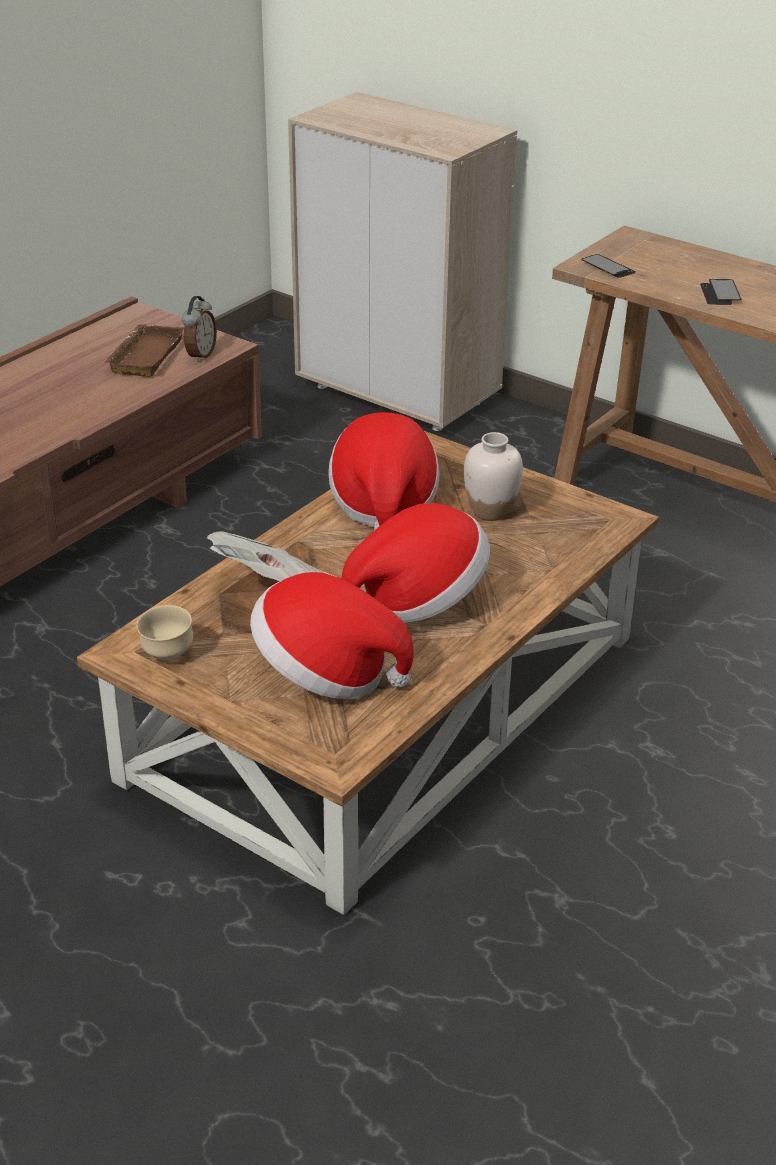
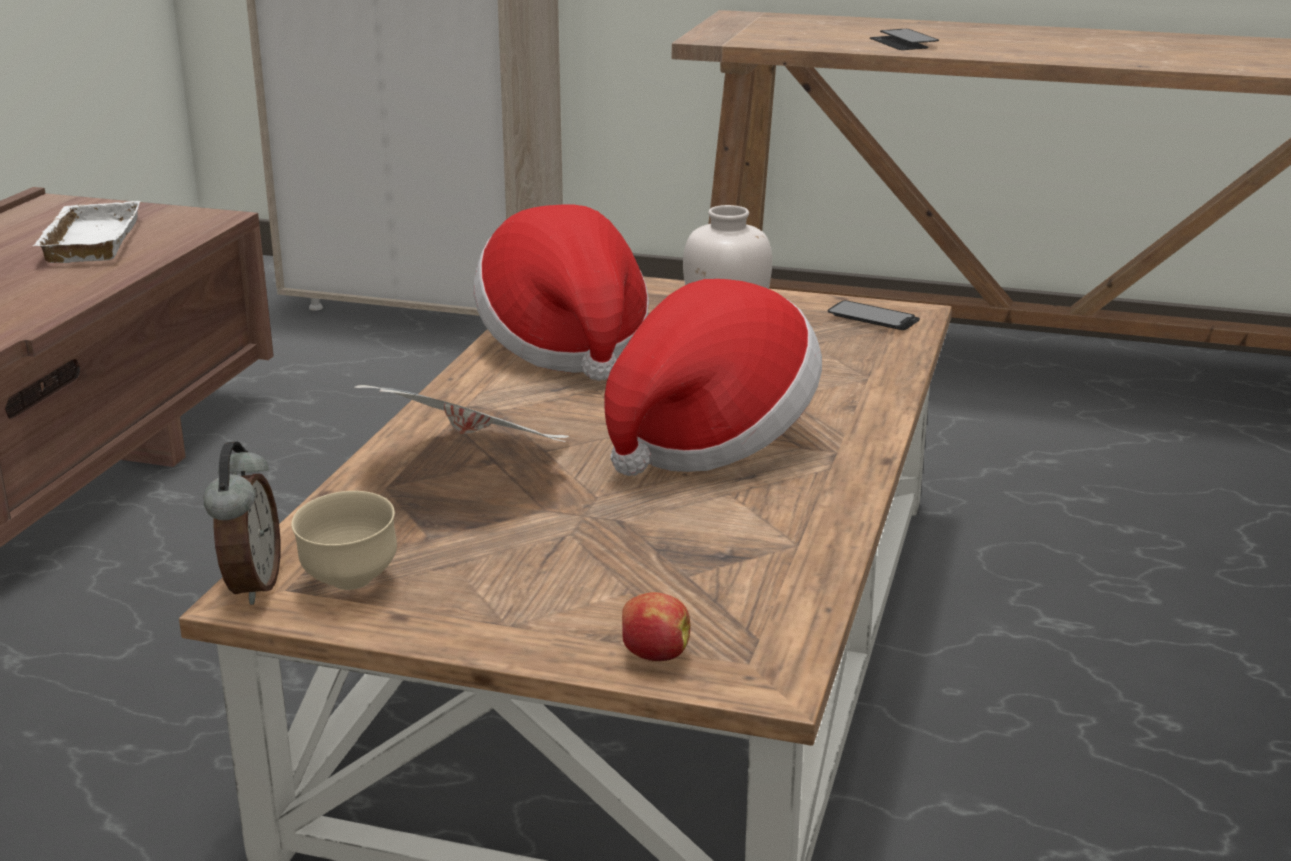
camera: 20 degrees left, 10 degrees down
(144, 356) = (87, 241): brown tray -> white tray
(200, 355) = (176, 231): alarm clock -> alarm clock (250, 586)
(290, 737) = (653, 655): none -> apple
(326, 673) = (644, 556): hat -> none
(608, 268) = (741, 37): phone -> phone (873, 318)

